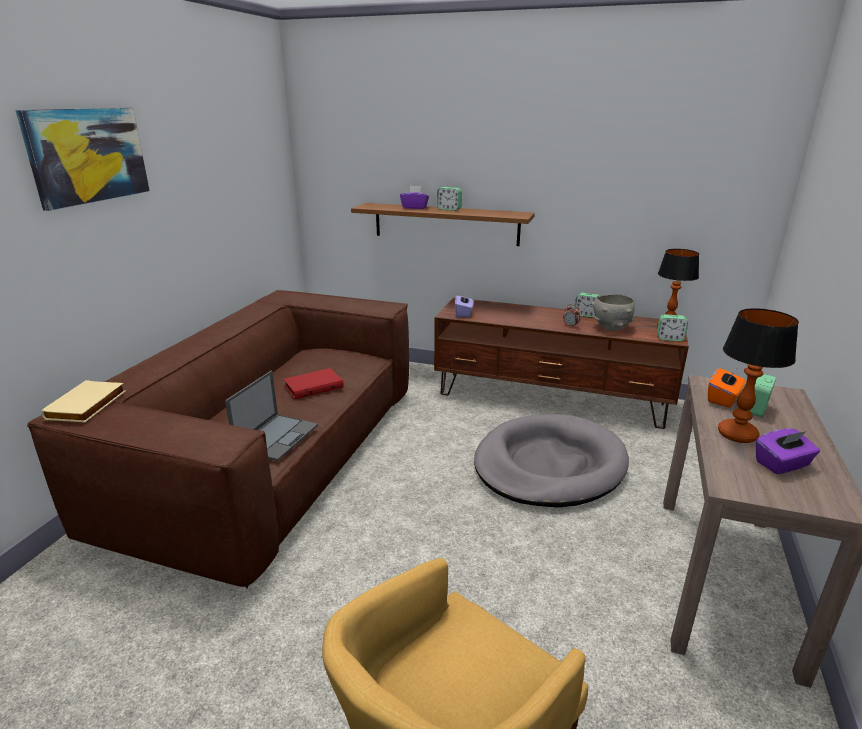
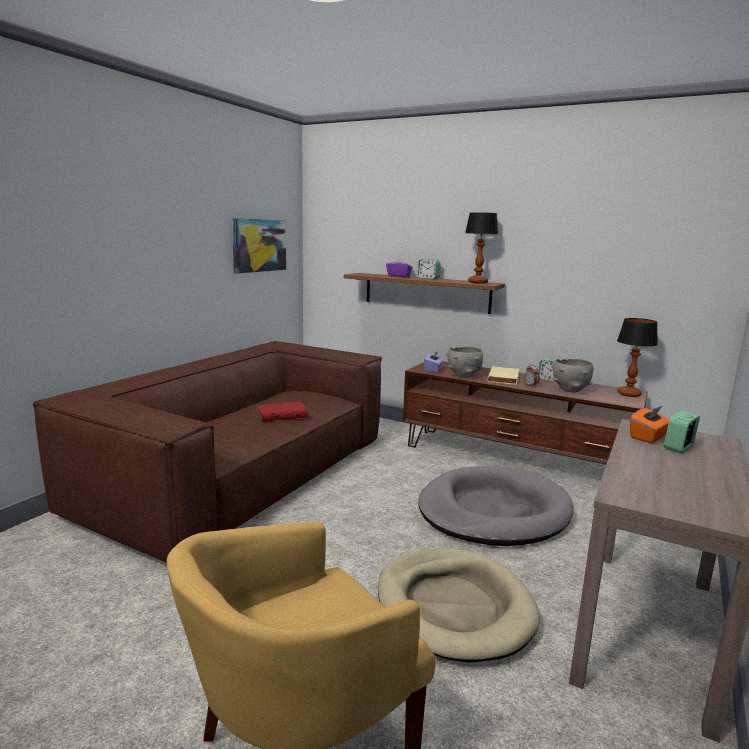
camera: 10 degrees right, 10 degrees down
(87, 405) = (83, 395): beige book -> beige book (504, 378)
(88, 155) = (123, 203): picture -> picture (259, 245)
(277, 436) = (234, 444): laptop -> none
(498, 318) = (464, 376): none -> grey bowl
(543, 585) = (454, 607): none -> beige dog bed
(670, 338) = (627, 402): alarm clock -> none
(737, 434) = (648, 462): table lamp -> table lamp (478, 282)
(782, 464) = (685, 487): purple tissue box -> none

